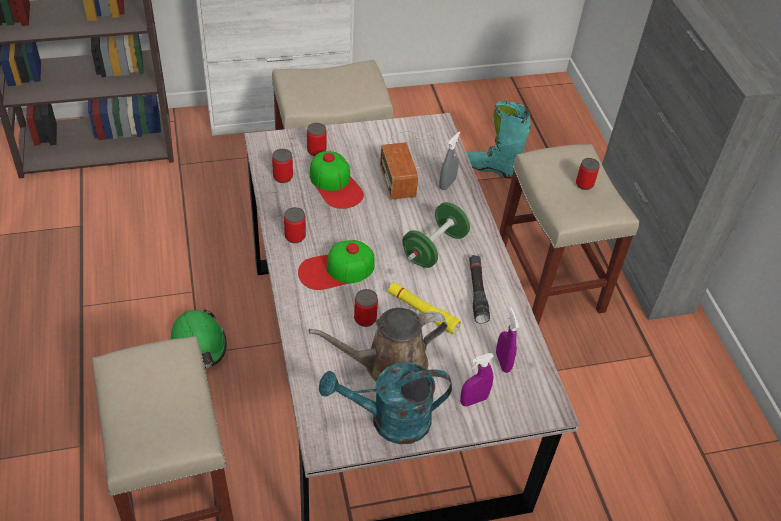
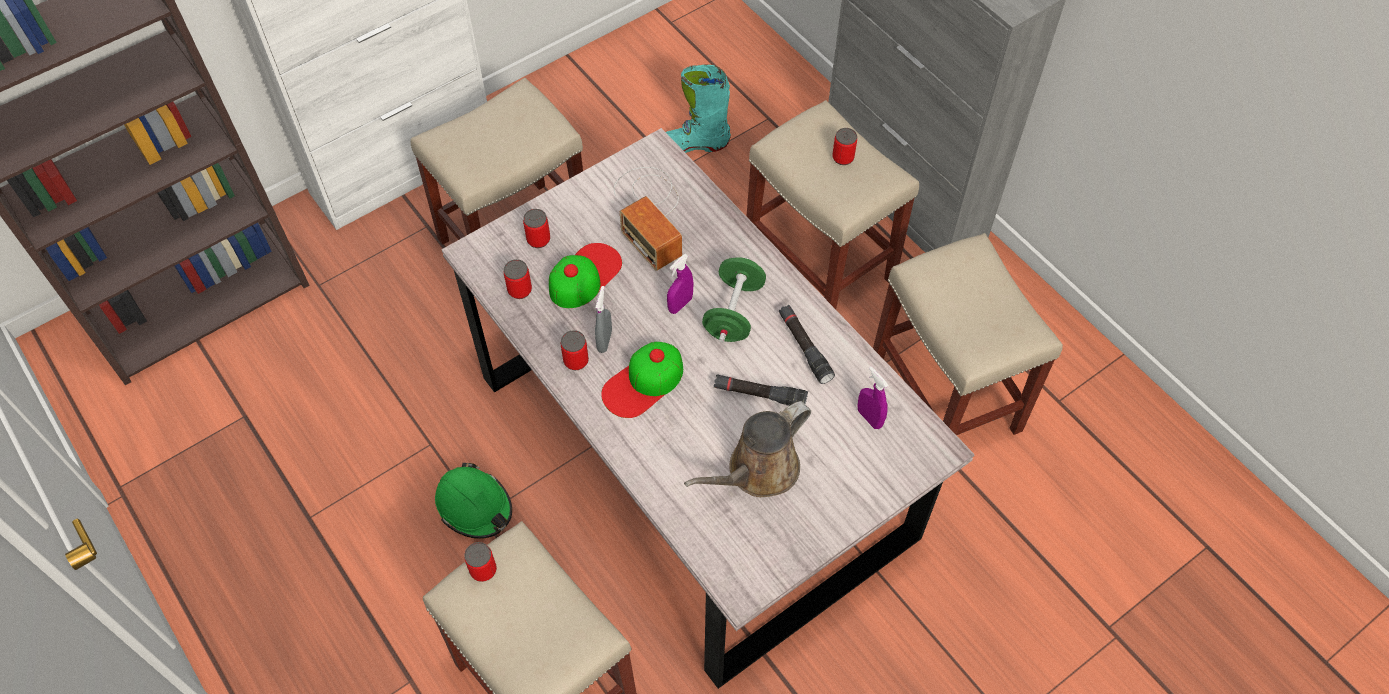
camera: 20 degrees left, 10 degrees up
(335, 184) = (584, 275): cap -> cap turned 90 degrees counterclockwise
(365, 318) = (705, 429): can -> can (483, 570)
(389, 421) = (790, 534): turquoise watering can -> none
(422, 311) = (760, 394): yellow flashlight -> black flashlight
(447, 184) = (706, 224): grey spray bottle -> grey spray bottle (604, 341)
(473, 400) = (861, 474): purple spray bottle -> purple spray bottle (680, 304)
(606, 413) = (946, 397): none -> beige stool

